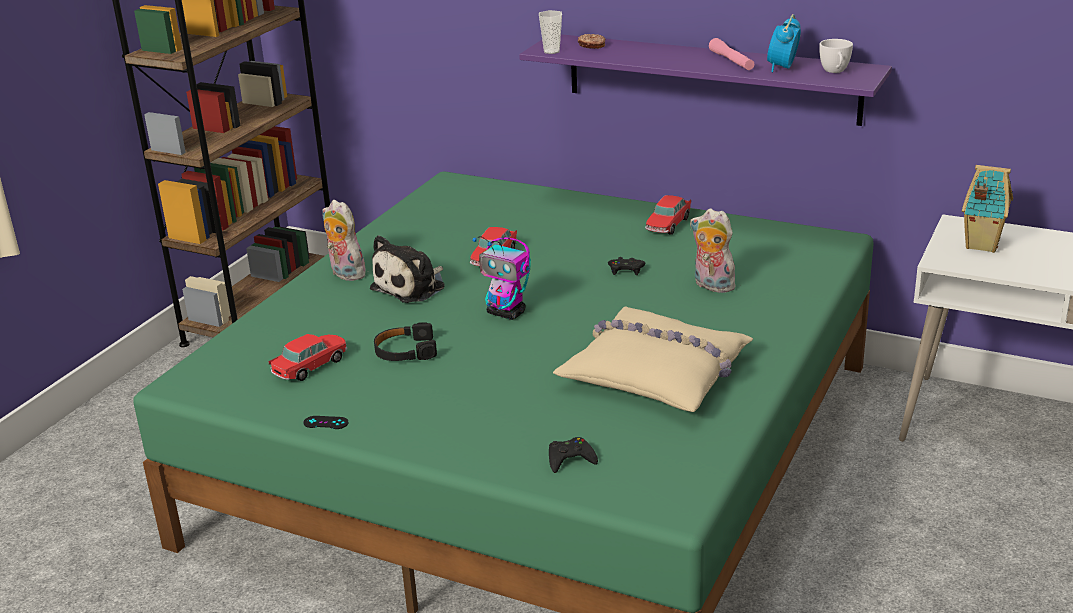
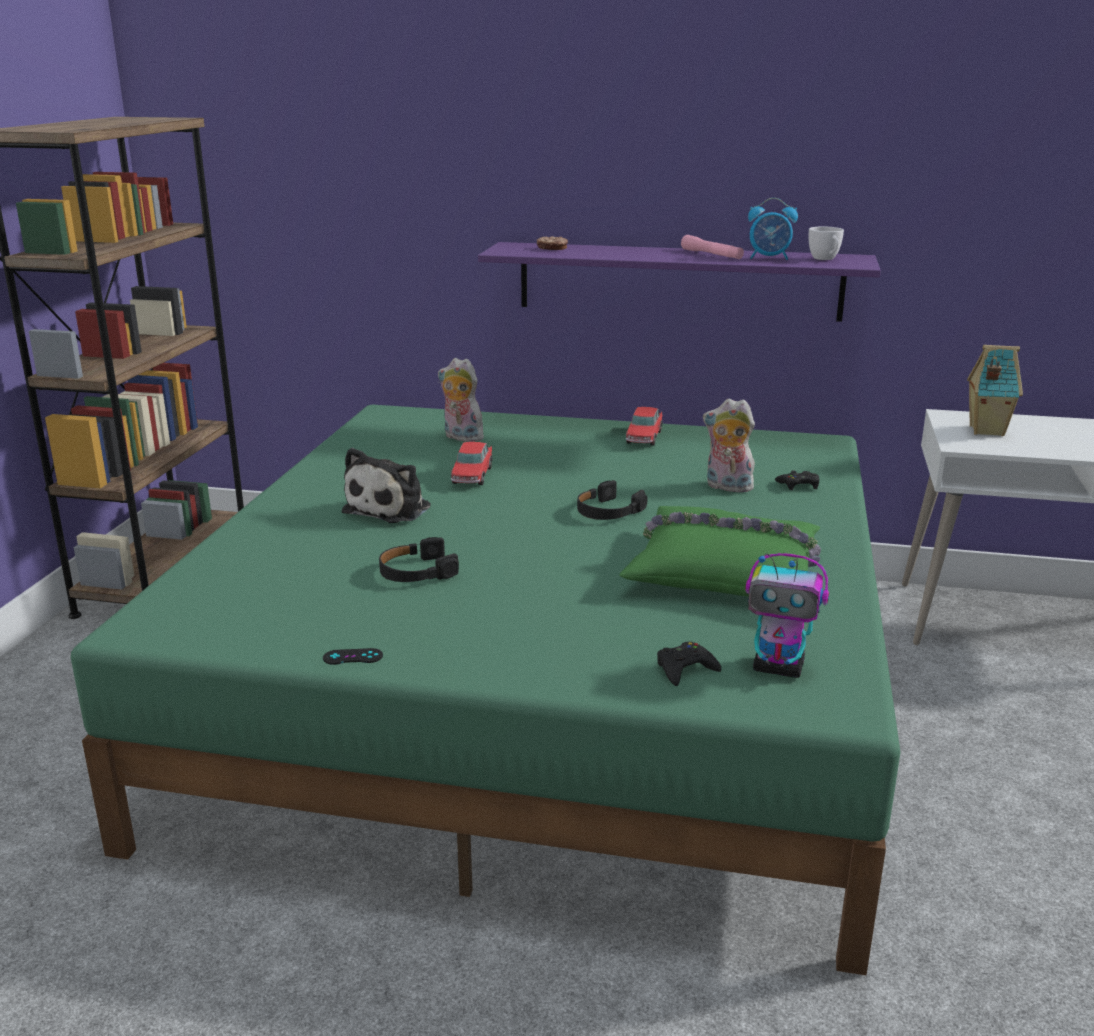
camera: 15 degrees left, 5 degrees down
(310, 366) = (304, 596): toy car -> none
(345, 274) = (303, 501): plush toy -> plush toy (461, 437)
(507, 313) = (517, 526): toy robot -> toy robot (779, 668)
(551, 51) = (512, 252): cup -> none
(591, 304) = (608, 511): none -> black headphones
(626, 270) = (626, 478): black game controller -> black game controller (799, 485)
(657, 373) = (725, 572): beige pillow -> green pillow
(782, 68) = (769, 258): alarm clock -> alarm clock turned 90 degrees counterclockwise

